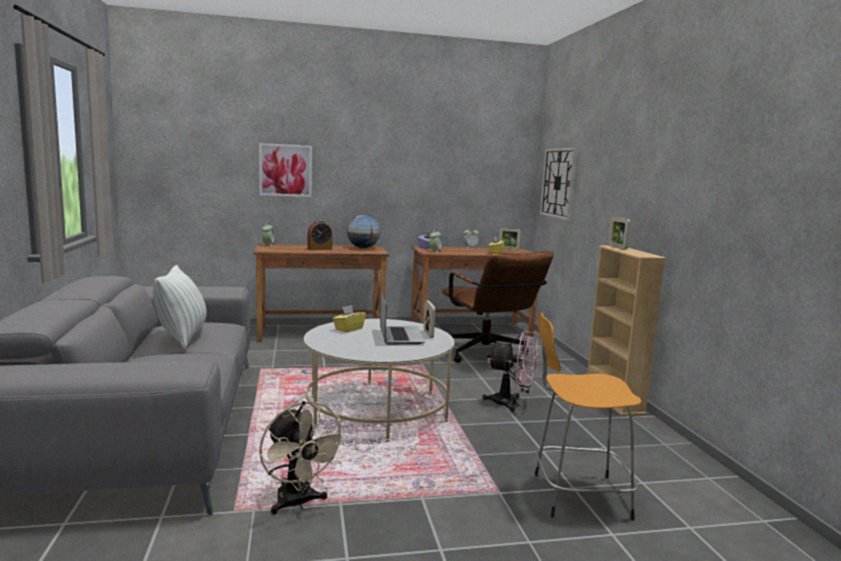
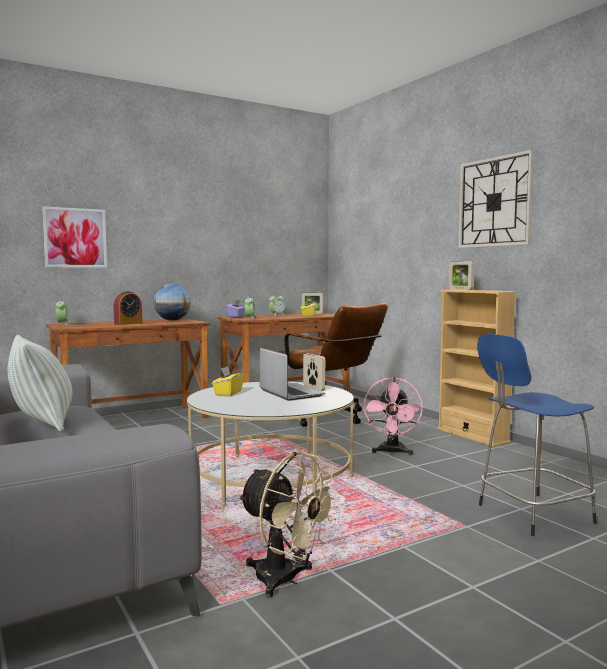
camera: 20 degrees left, 5 degrees down
(511, 403) = (392, 452): pink fan -> pink fan turned 105 degrees clockwise
(558, 183) = (361, 243): wall clock -> wall clock (495, 202)
(576, 495) = (531, 514): orange stool -> blue stool

